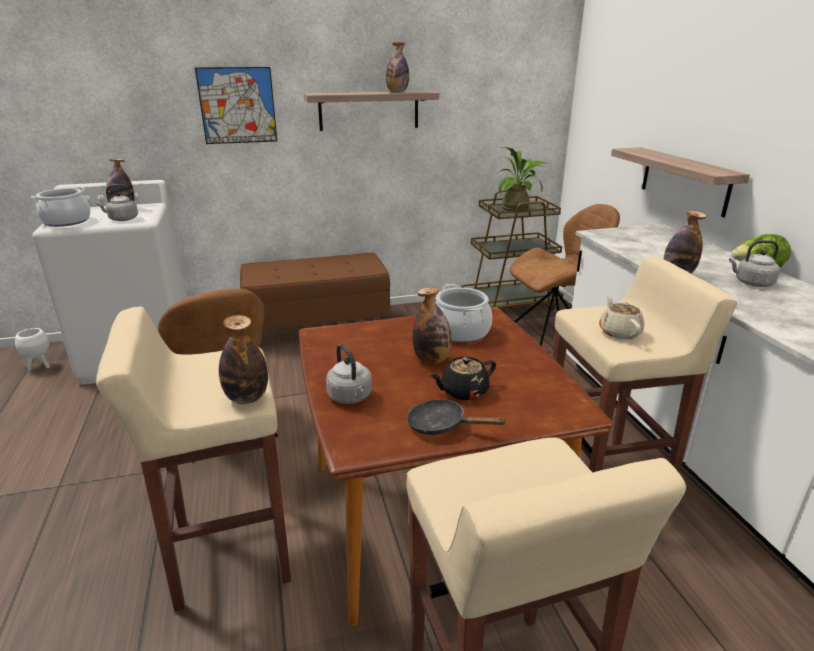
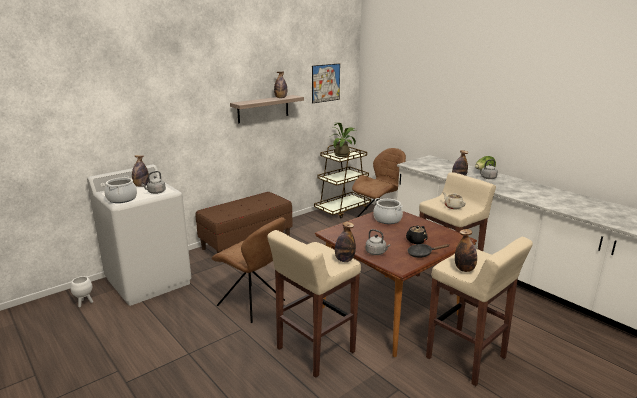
camera: 25 degrees left, 5 degrees down
(237, 105) = (194, 114): picture -> picture (325, 83)
(432, 360) = (390, 232): bottle -> bottle (464, 269)
(684, 180) = (437, 134): shelf -> none

